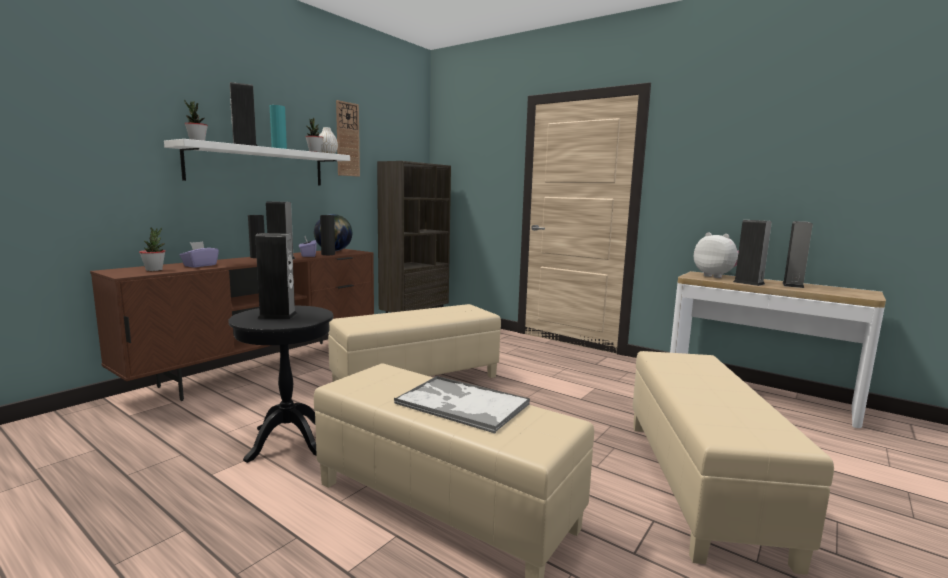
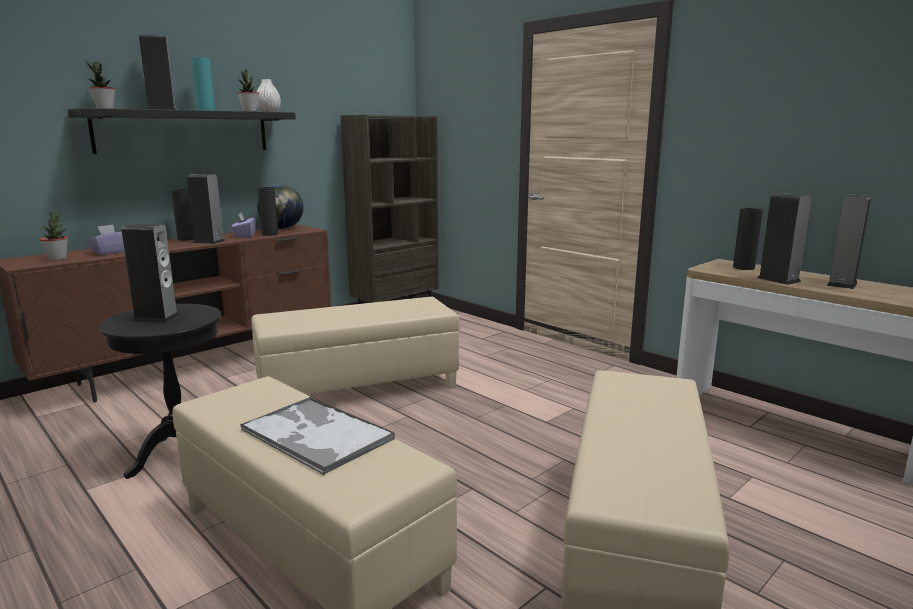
camera: 10 degrees right, 5 degrees up
(258, 166) = (184, 131): white shelf -> black shelf
(347, 139) = (299, 91): wall clock -> none
(715, 276) = (743, 268): plush toy -> black vase

